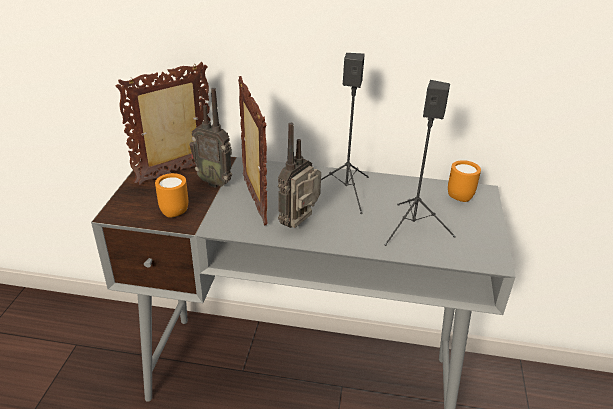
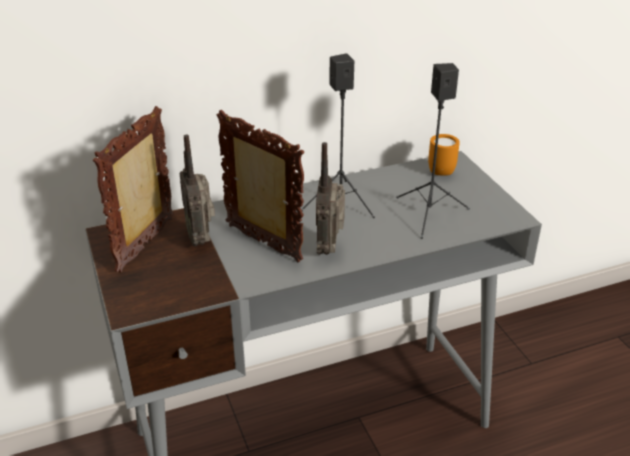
camera: 30 degrees left, 0 degrees up
(172, 210) = (188, 284): orange mug -> none
(215, 181) = (201, 238): radio -> radio turned 75 degrees clockwise

